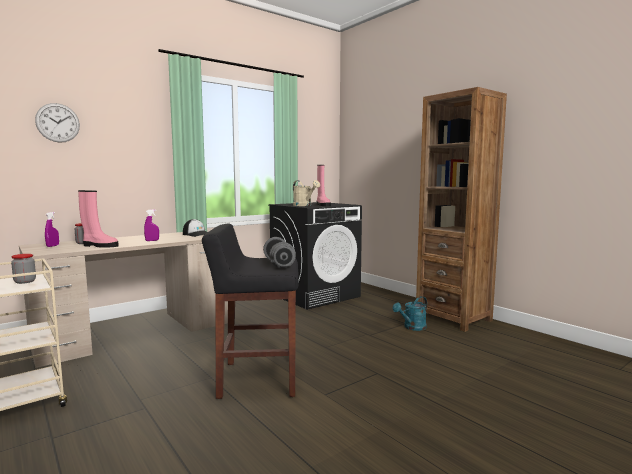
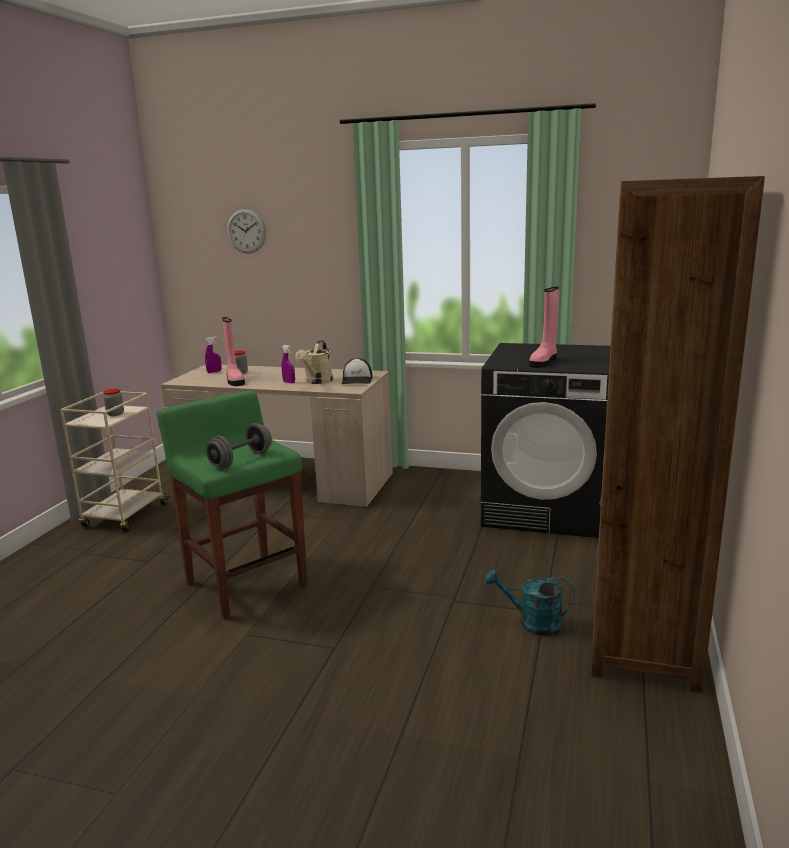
camera: 55 degrees right, 10 degrees up
(257, 379) = (245, 583): black stool -> green stool
(304, 205) = (516, 358): beige watering can -> beige watering can (317, 382)

